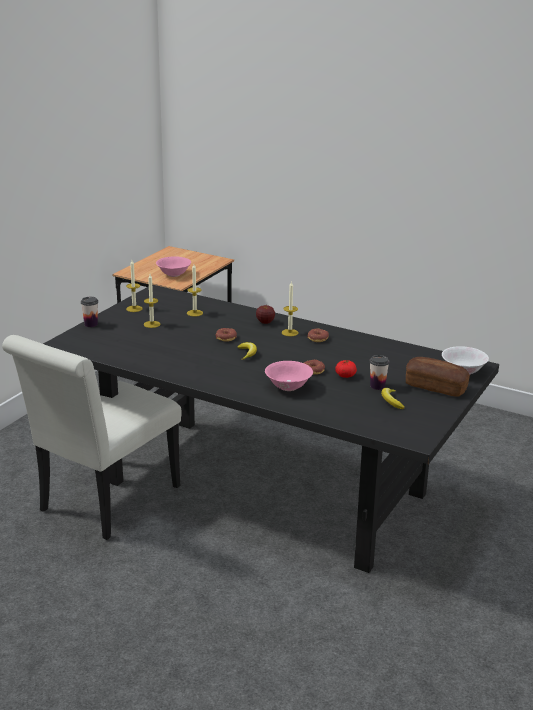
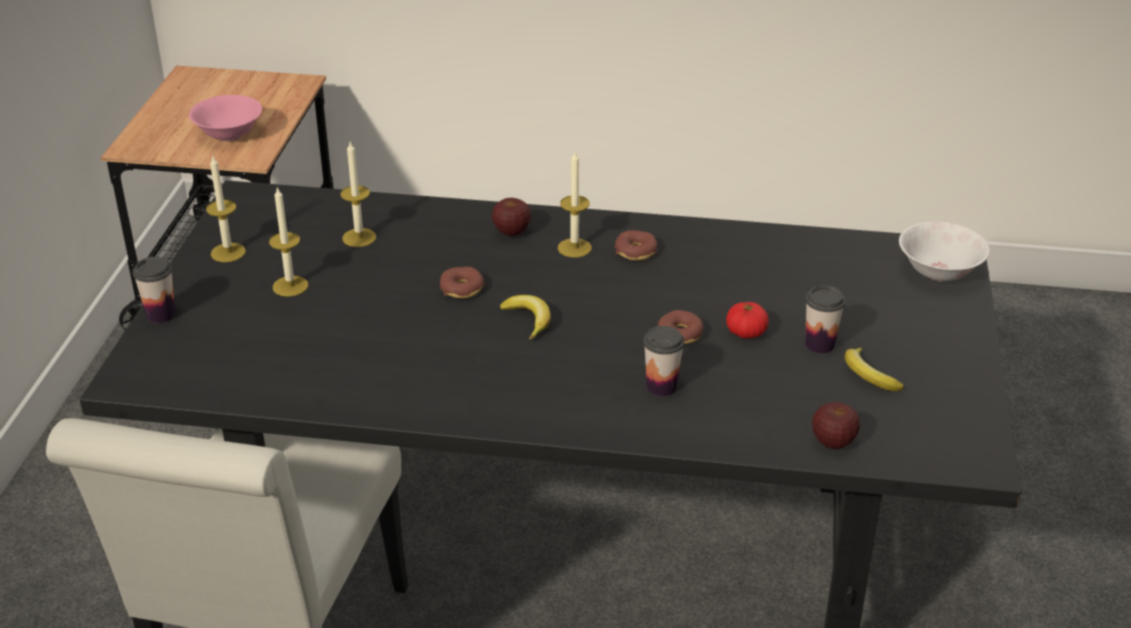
camera: 20 degrees left, 10 degrees up
(288, 387) = (661, 387): pink bowl -> cup
(352, 420) = (833, 442): none -> apple
(435, 387) = (919, 321): bread -> none

